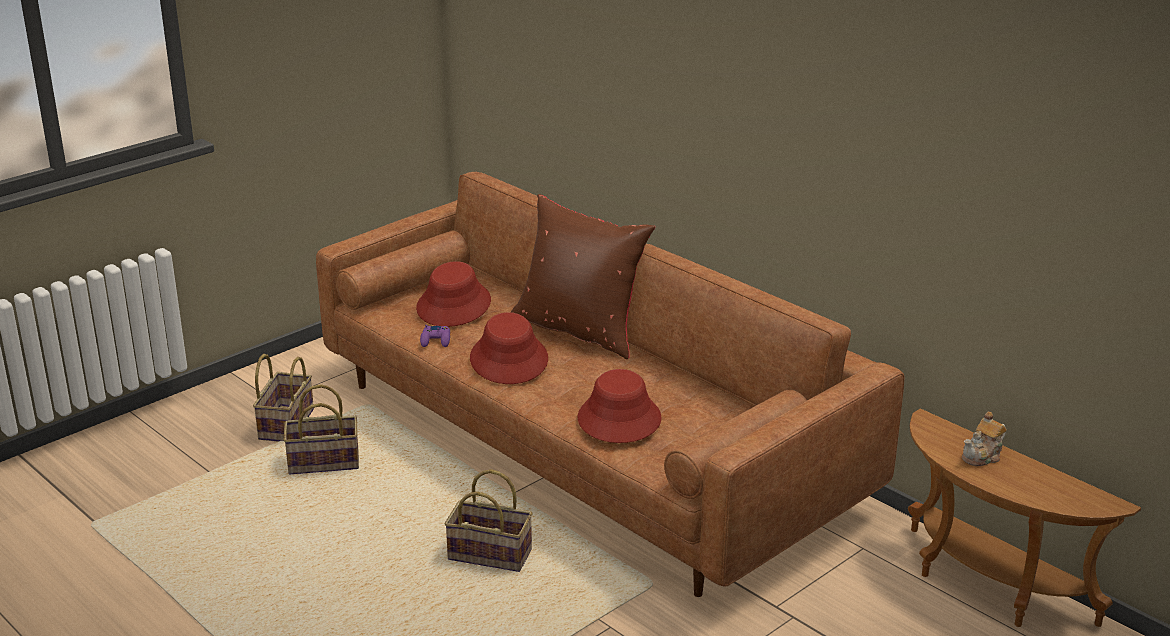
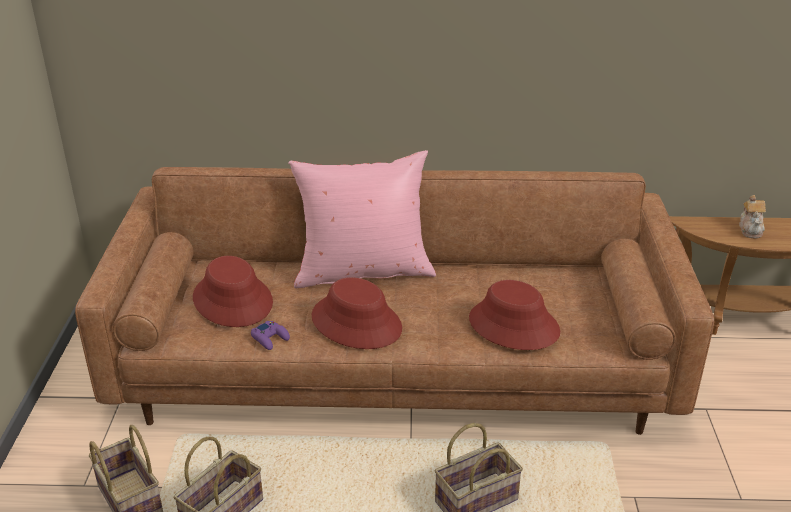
camera: 45 degrees left, 5 degrees up
(580, 330) = (363, 271): brown pillow -> pink pillow

